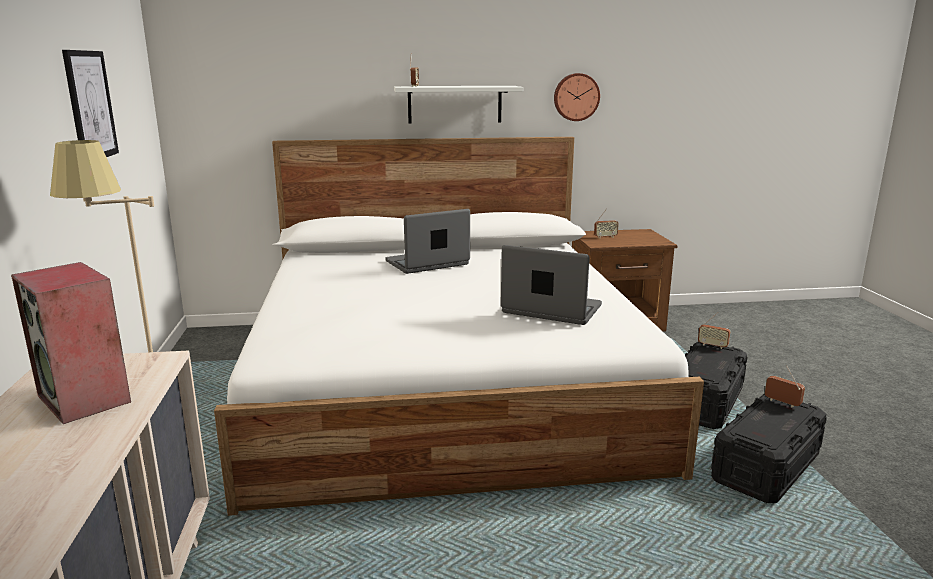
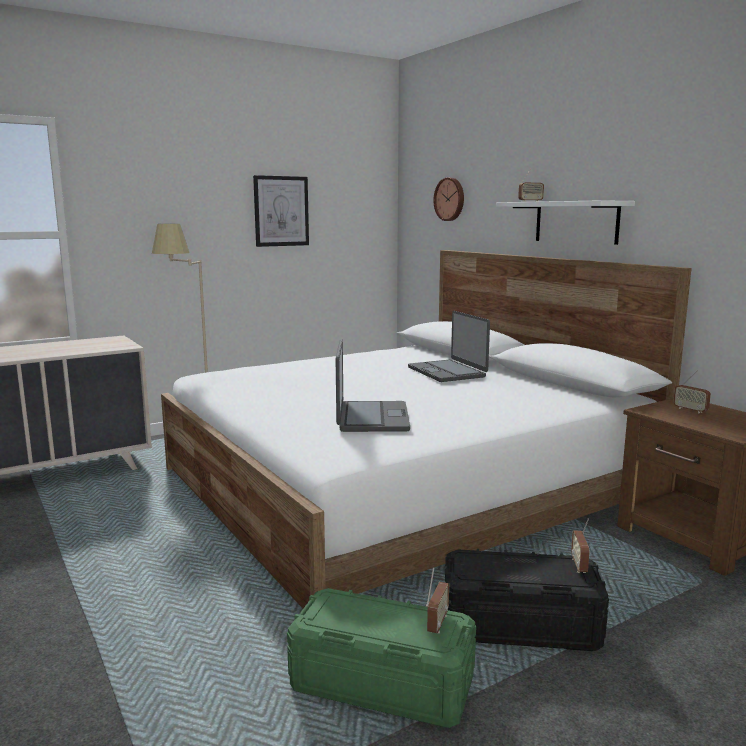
camera: 65 degrees right, 5 degrees down
(86, 399) = (73, 347): speaker -> none
(427, 263) = (447, 372): laptop -> laptop turned 150 degrees counterclockwise
(576, 97) = (707, 215): wall clock -> wall clock (450, 199)
(765, 467) = (381, 683): black storage box -> green storage box

